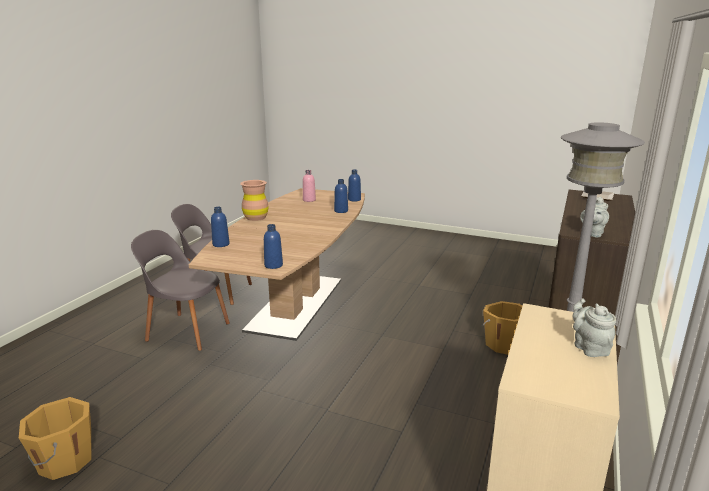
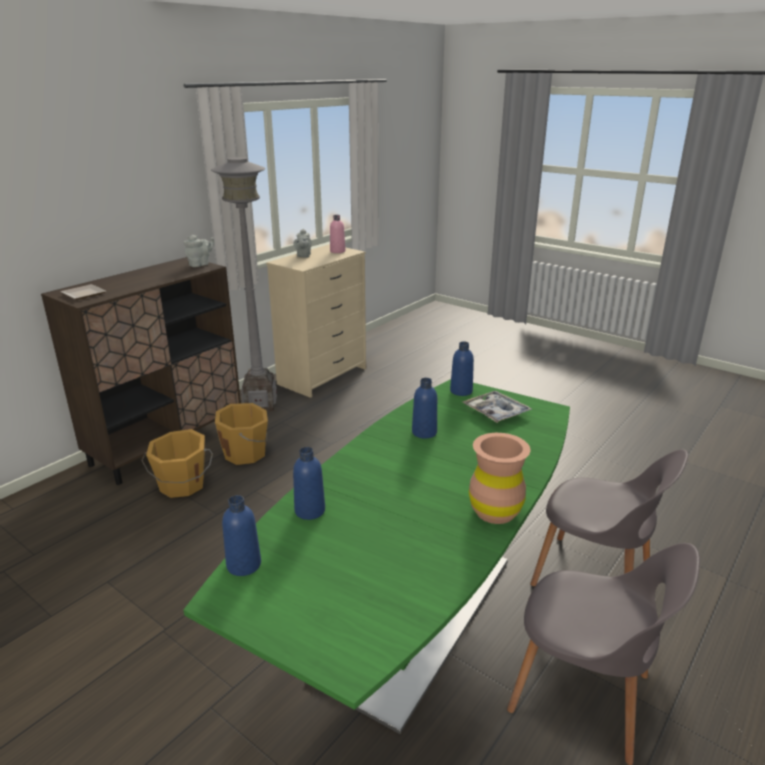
camera: 165 degrees left, 5 degrees up
(64, 460) = (629, 446): orange bucket -> orange bucket (246, 453)
(221, 244) = (540, 437): blue bottle -> blue bottle (424, 432)
(247, 254) = (496, 412): none -> tray
(296, 303) = (416, 616): brown dining table -> green dining table
(309, 200) = (358, 584): pink bottle -> pink bottle (337, 251)

